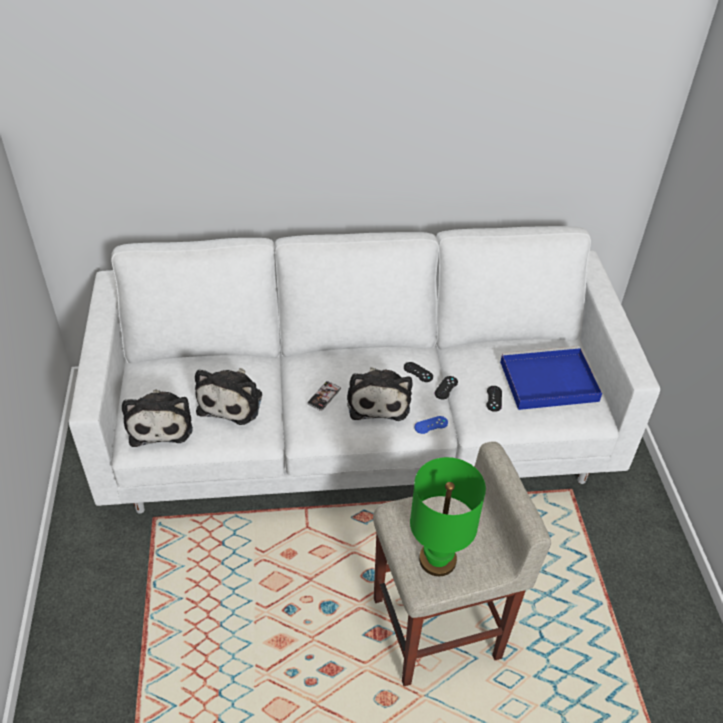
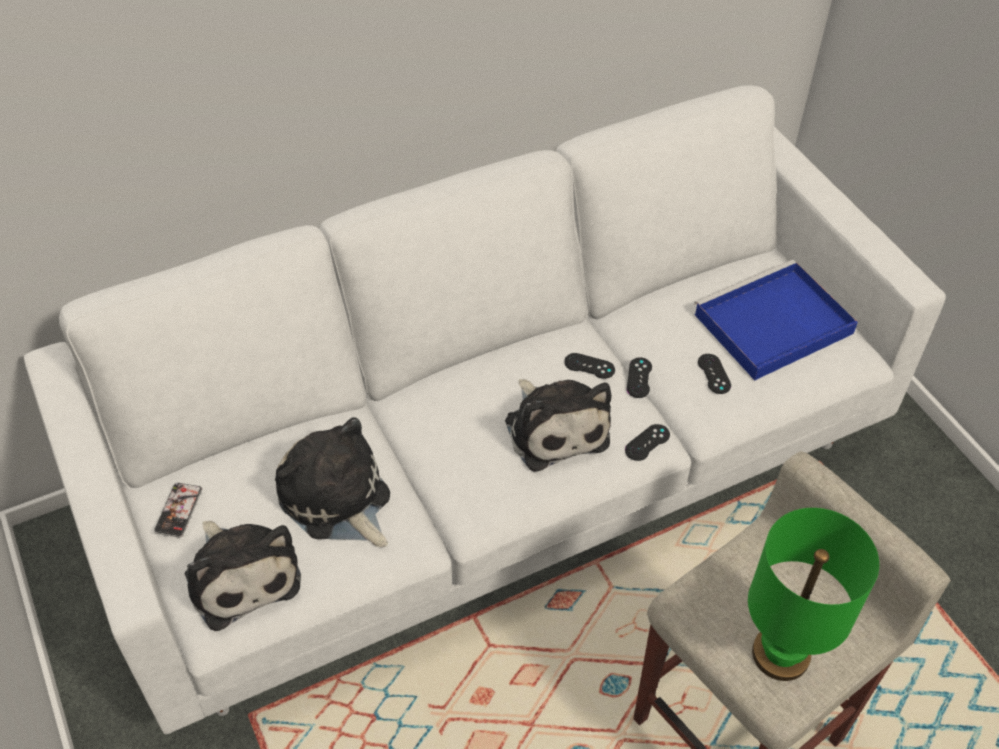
camera: 20 degrees left, 5 degrees up
(232, 401) = (337, 500): plush toy -> plush toy turned 150 degrees clockwise
(324, 396) = (473, 447): phone -> phone (178, 510)
(431, 425) = (647, 442): blue game controller -> black game controller

